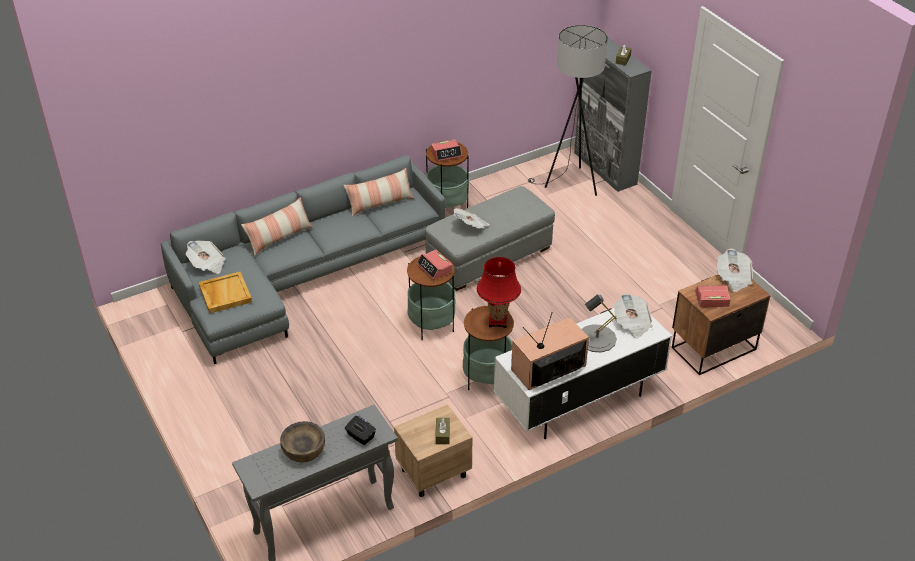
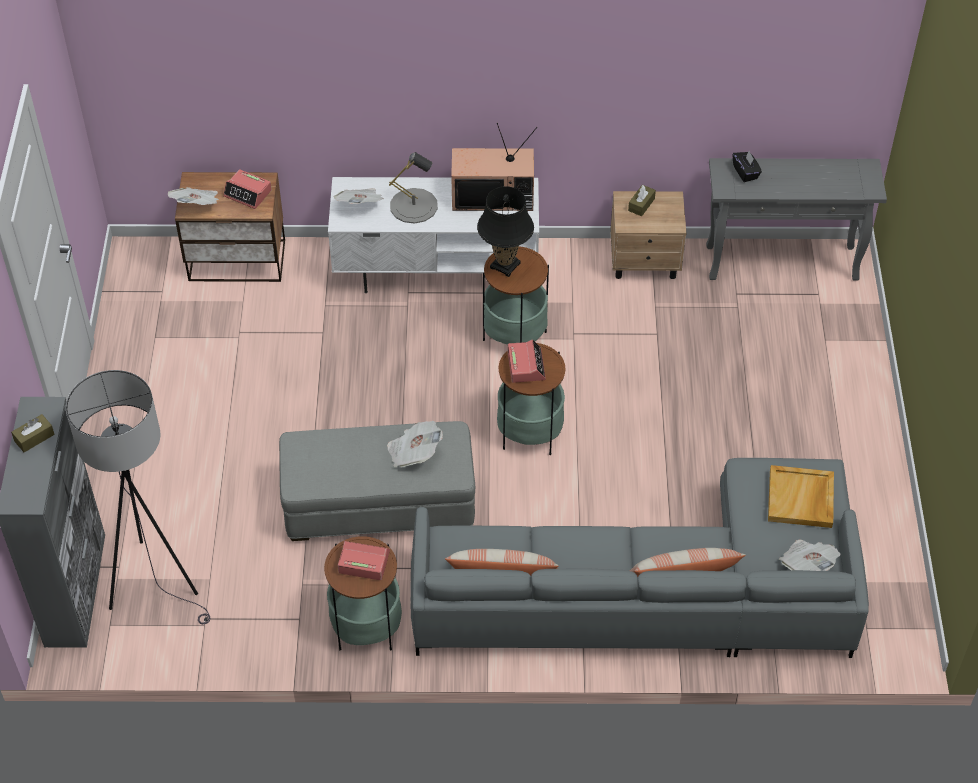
camera: 150 degrees left, 10 degrees up
(303, 450) = (809, 182): brown bowl -> none
(497, 321) = (505, 266): red table lamp -> black table lamp

